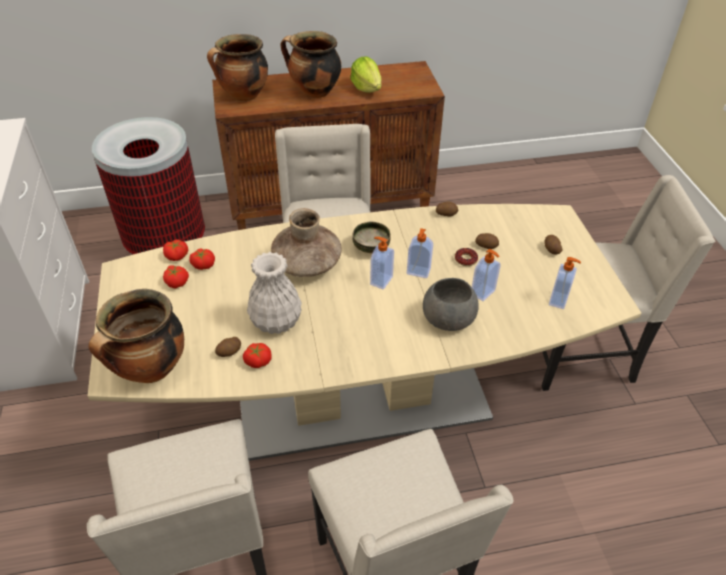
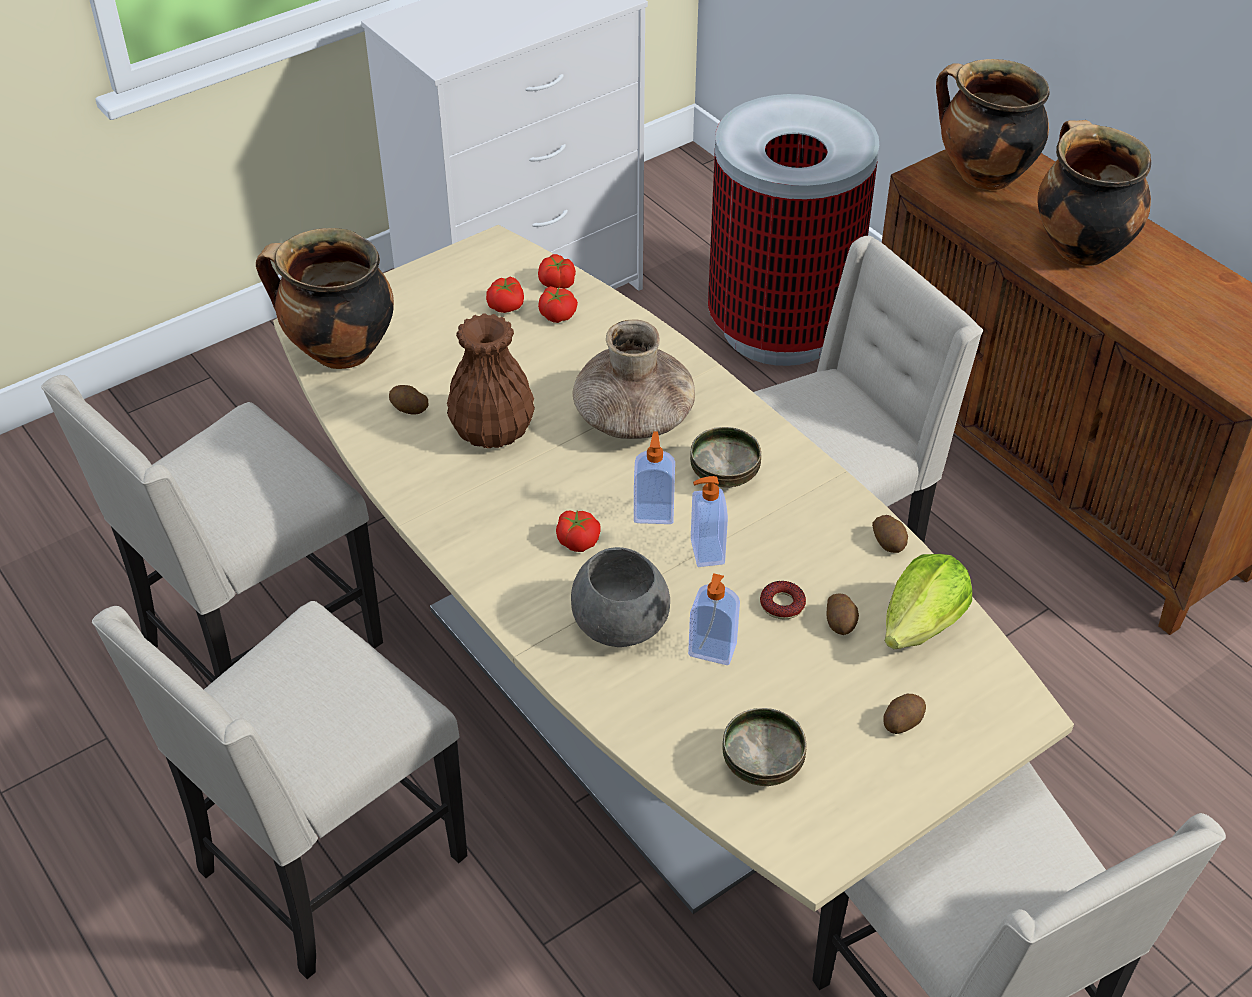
camera: 65 degrees right, 0 degrees up
(258, 360) = (409, 442): tomato -> tomato (578, 540)
(276, 321) = (494, 431): white vase -> brown vase
(366, 88) = (1165, 305): lettuce -> lettuce (922, 625)
(559, 300) = (763, 764): soap dispenser -> bowl

